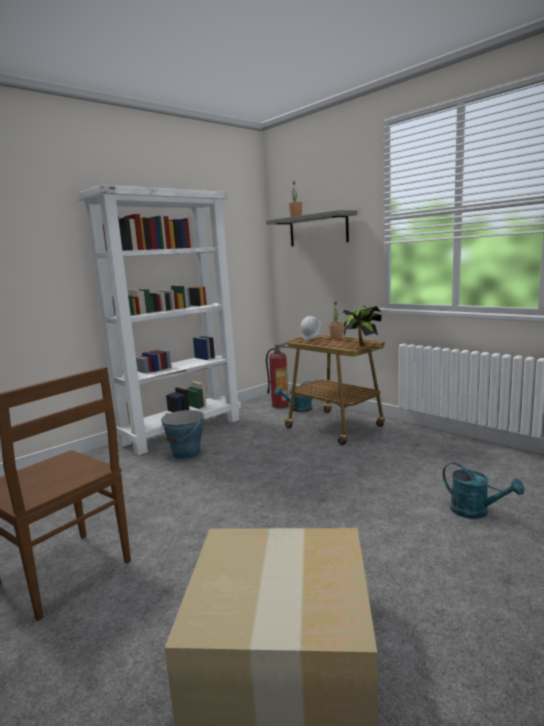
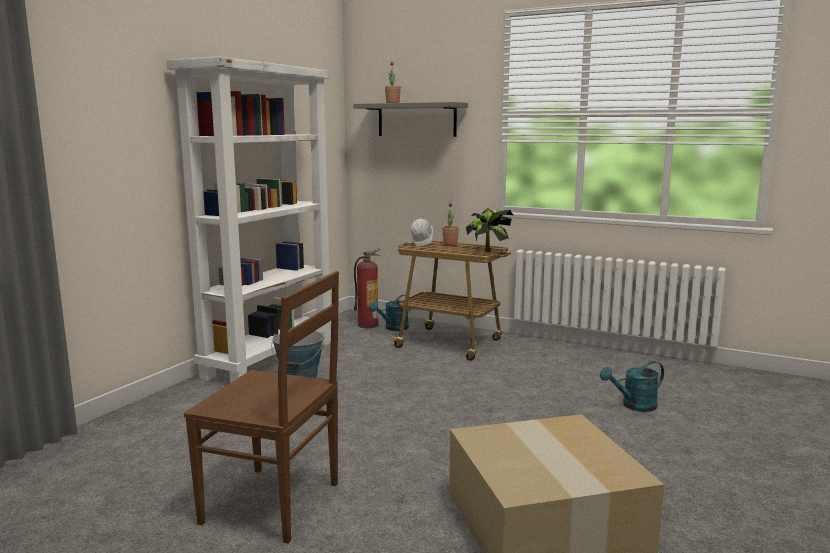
camera: 20 degrees left, 0 degrees up
(476, 512) = (634, 406): turquoise watering can -> turquoise watering can turned 135 degrees clockwise

